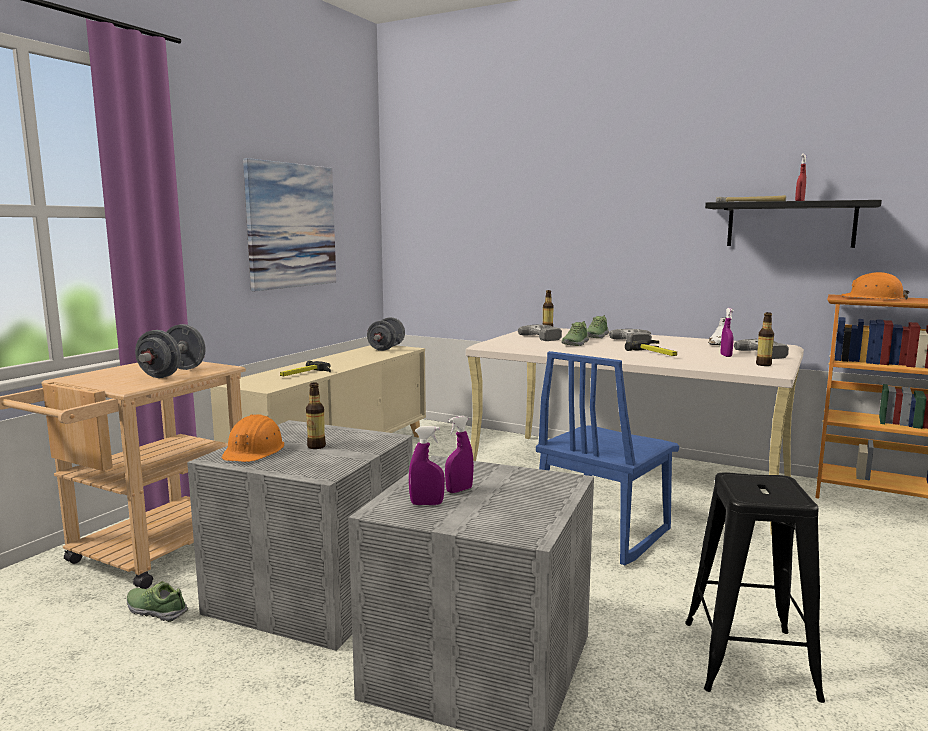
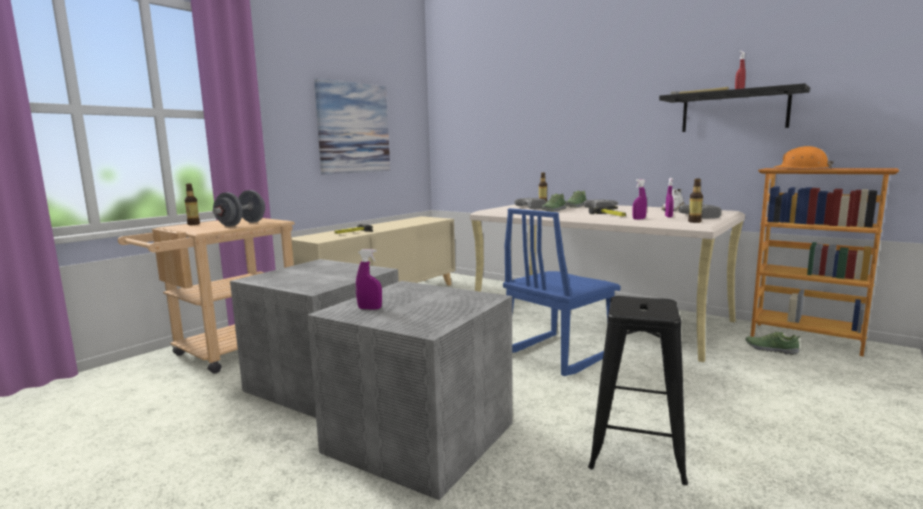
camera: 10 degrees right, 0 degrees up
(156, 610) = (216, 386): shoe -> shoe (771, 349)
(254, 451) = (279, 275): orange hard hat -> none
(316, 446) = (324, 274): bottle -> bottle (193, 224)
(386, 348) = (425, 218): grey dumbbell -> none
(459, 490) = (401, 301): purple spray bottle -> purple spray bottle (639, 219)

